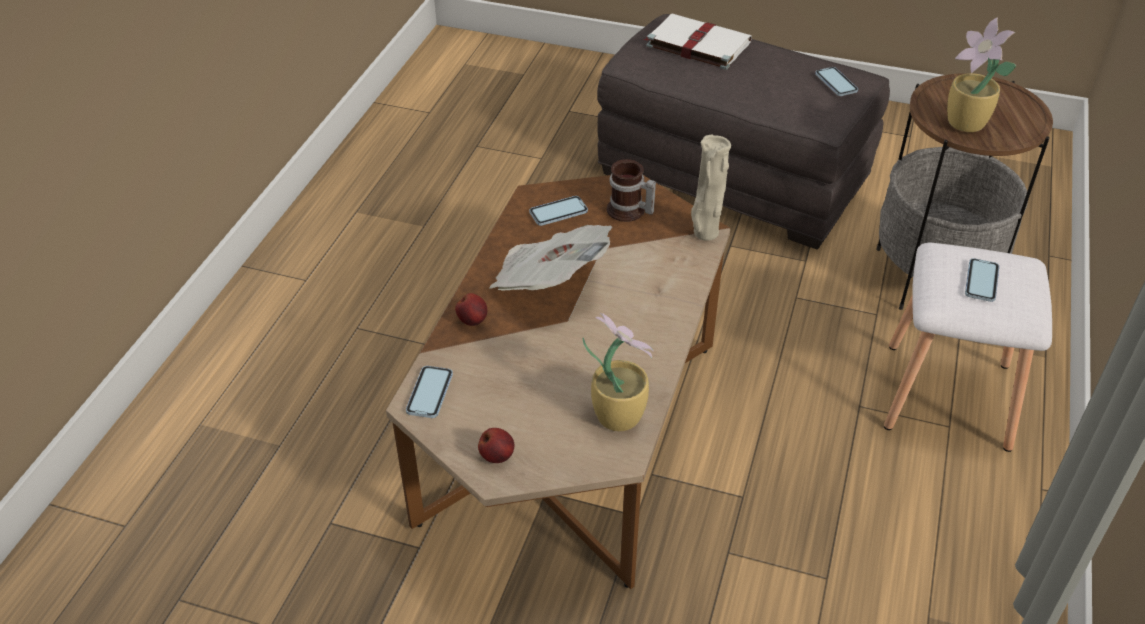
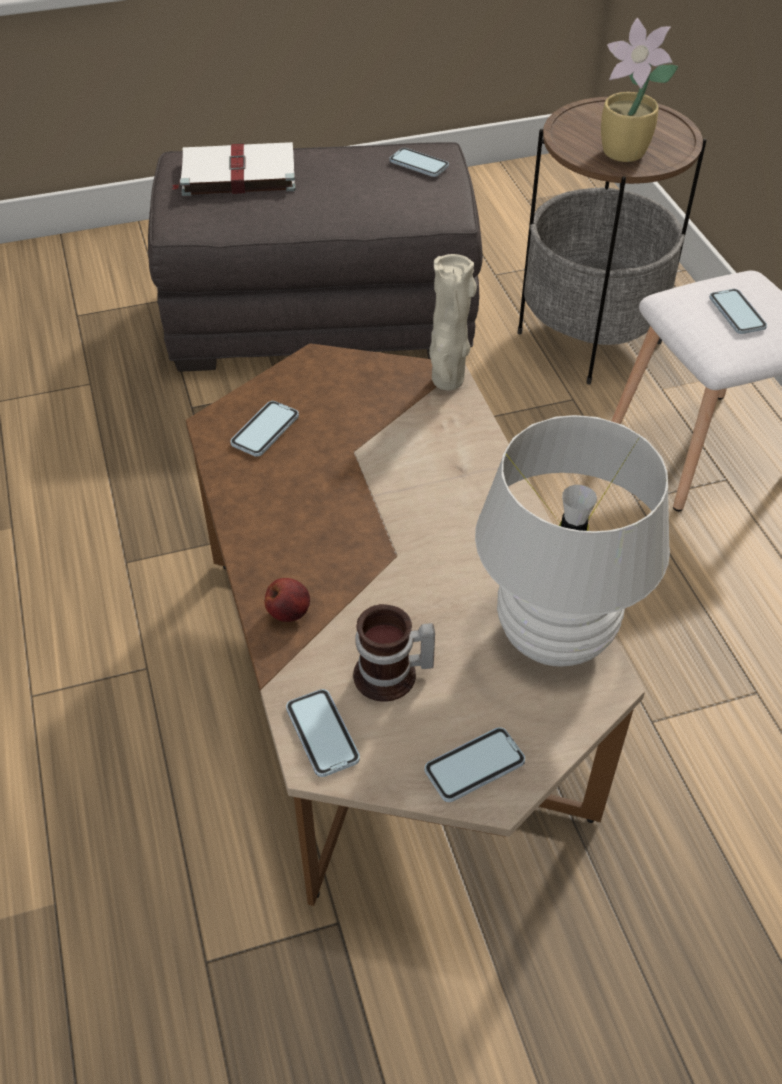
camera: 35 degrees left, 5 degrees up
(497, 456) = (474, 766): apple -> phone
(549, 282) = (333, 519): newspaper -> none
(617, 414) = (553, 636): potted plant -> white table lamp
(628, 212) = (343, 394): mug -> mug (392, 677)

